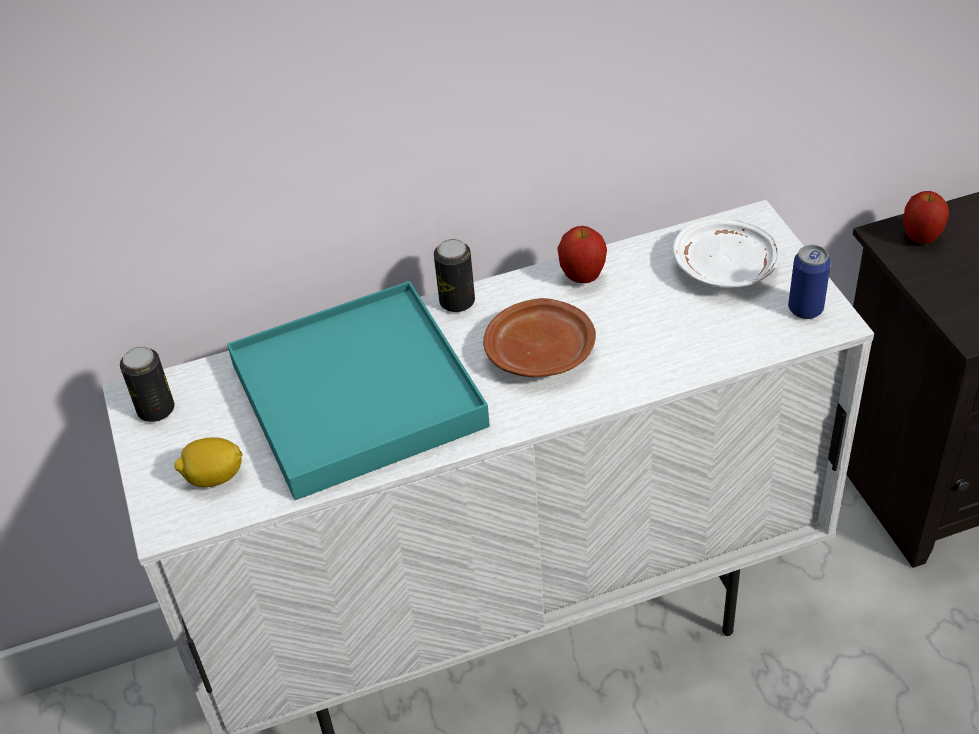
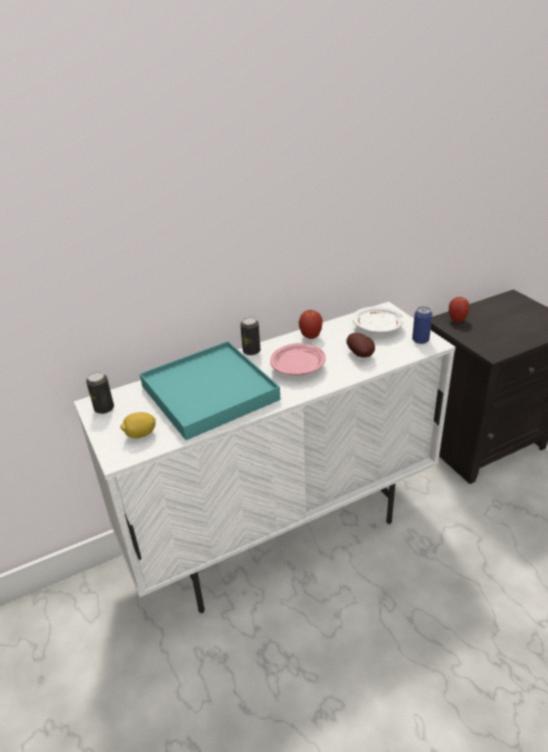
camera: 10 degrees left, 10 degrees down
(541, 352) = (298, 367): brown plate -> pink plate
(674, 335) = (361, 355): none -> potato

